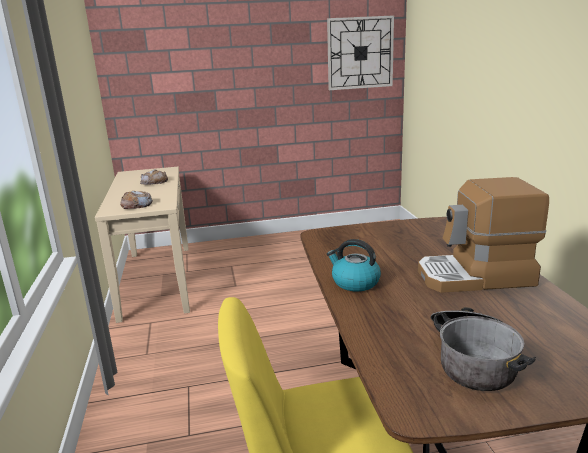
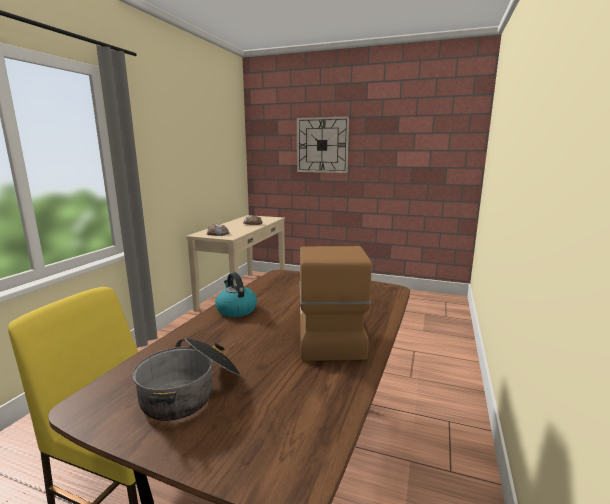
camera: 30 degrees right, 5 degrees down
(360, 53) = (441, 143): wall clock -> wall clock (322, 145)
(475, 277) = (328, 334): coffee machine -> coffee machine turned 60 degrees clockwise

